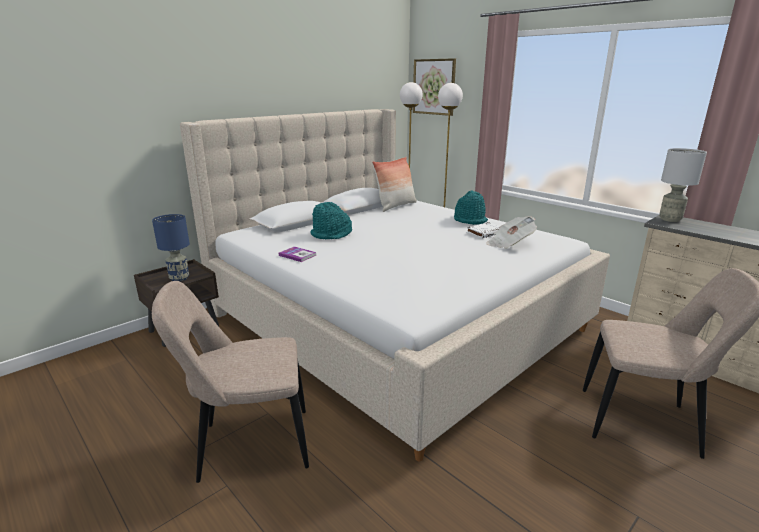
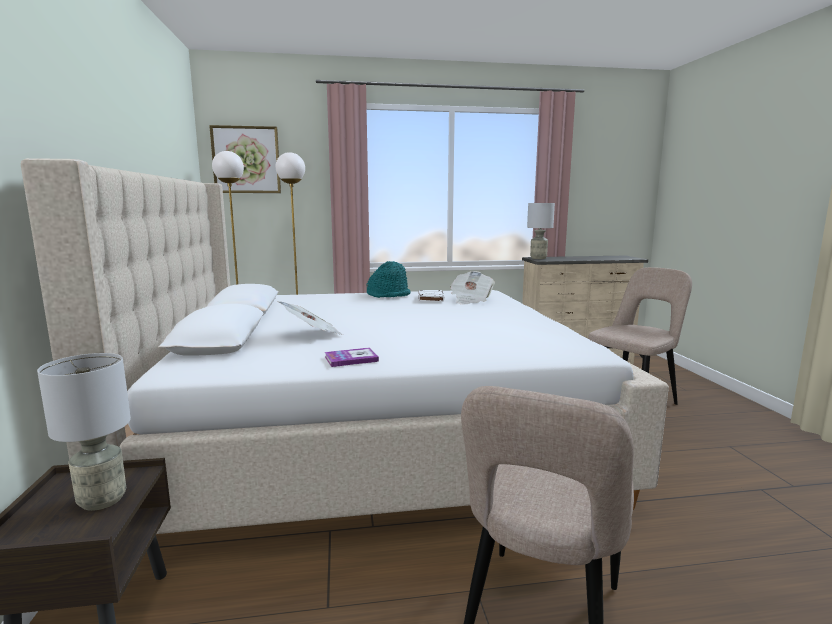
camera: 55 degrees left, 10 degrees down
(179, 278) = (103, 500): blue table lamp -> grey table lamp
(331, 234) = (312, 334): turquoise hat -> newspaper
(395, 206) = (283, 301): pillow -> none

